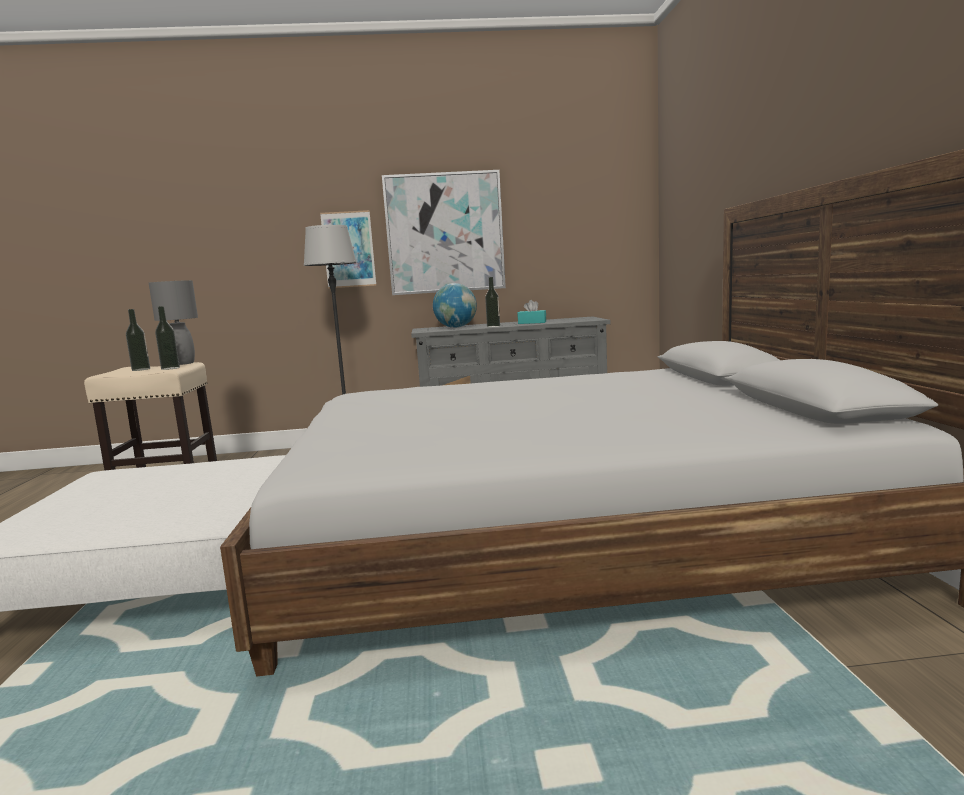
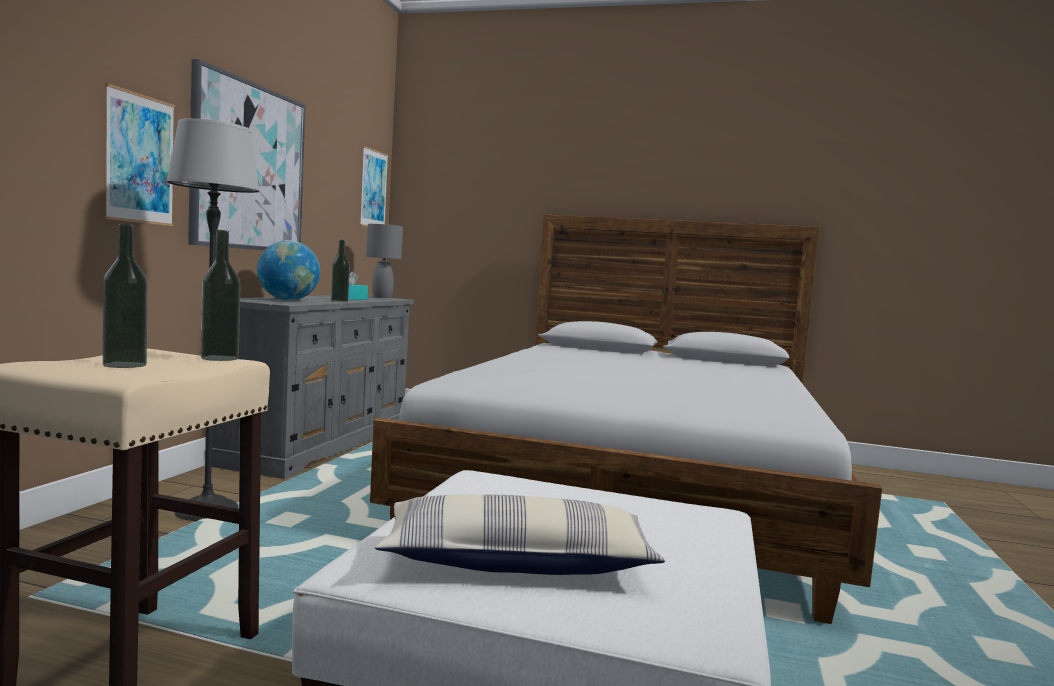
camera: 70 degrees left, 5 degrees down
(101, 490) = (517, 561): none -> pillow
(183, 363) = (149, 351): grey table lamp -> grey table lamp (381, 297)
(622, 214) = (373, 189): none -> picture

